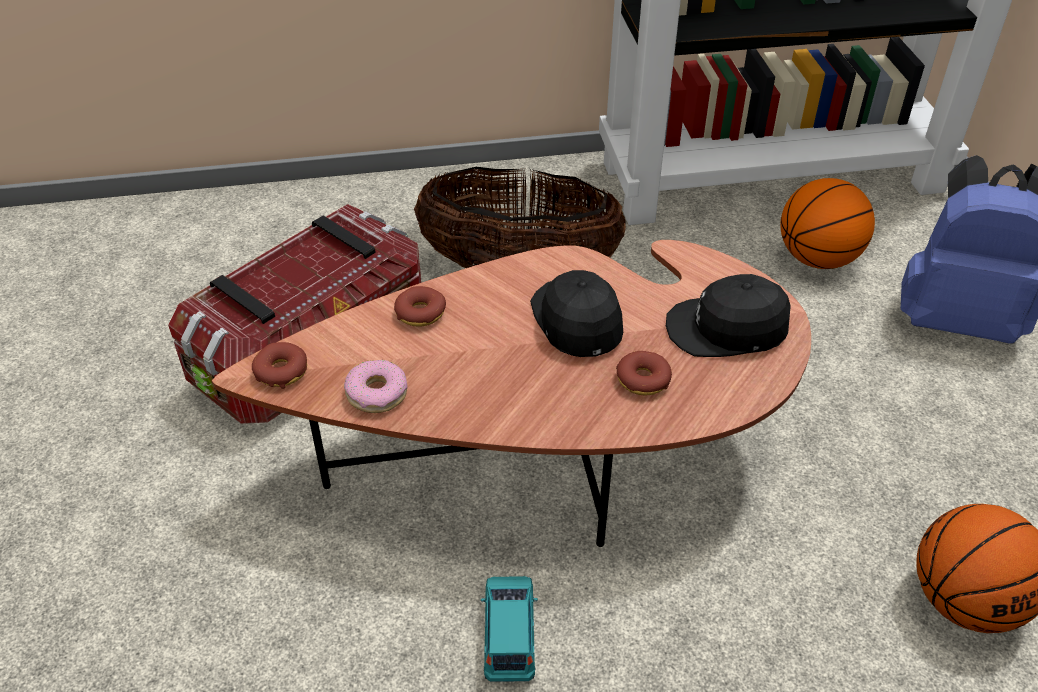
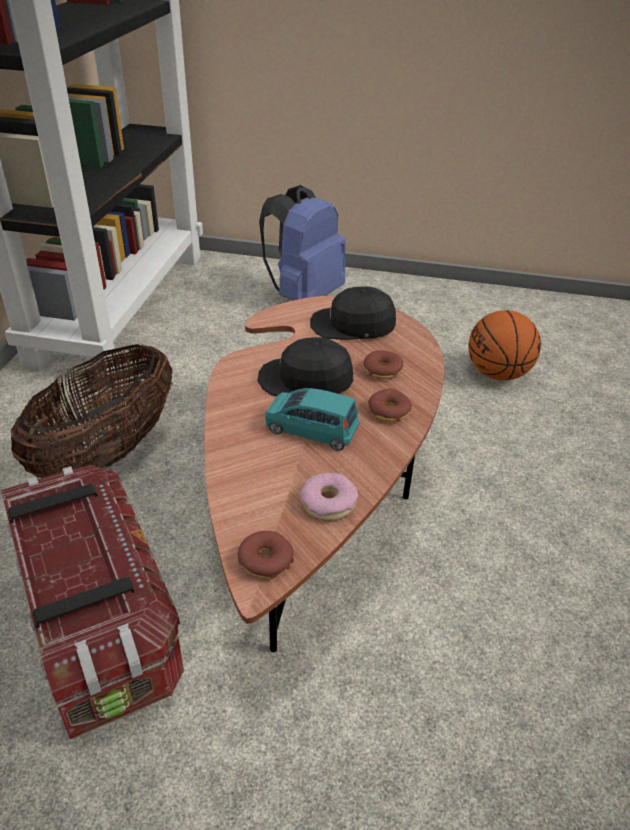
camera: 70 degrees left, 5 degrees down
(420, 313) = (244, 455): donut -> donut (389, 411)
(509, 636) = (466, 568): turquoise toy car -> turquoise toy car (311, 430)
(727, 329) = (353, 325): black cap -> black cap turned 75 degrees clockwise
(817, 259) = (216, 319): basketball -> none

